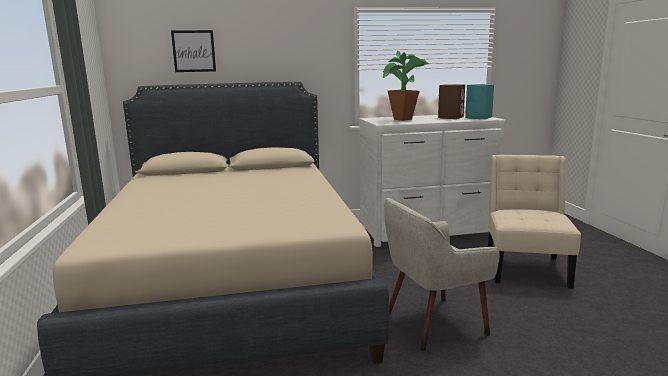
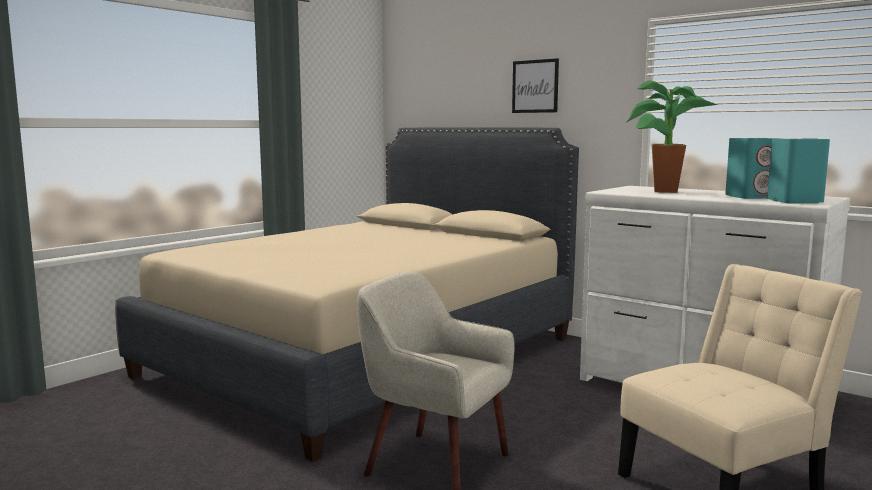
camera: 50 degrees right, 5 degrees down
(194, 51) = (456, 89): picture -> picture (535, 86)
(451, 117) = (751, 197): brown speaker -> turquoise speaker

